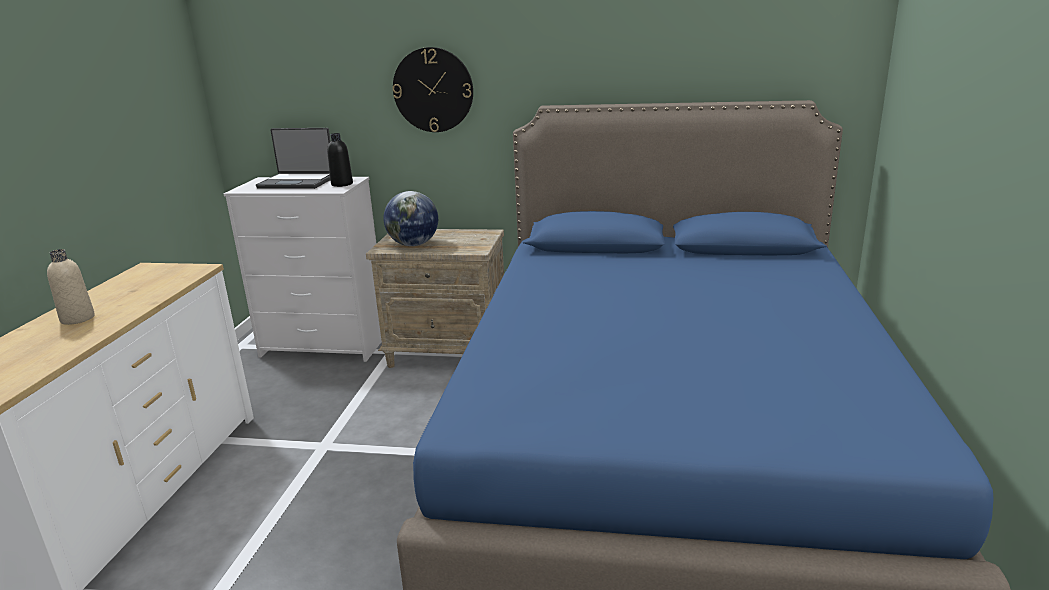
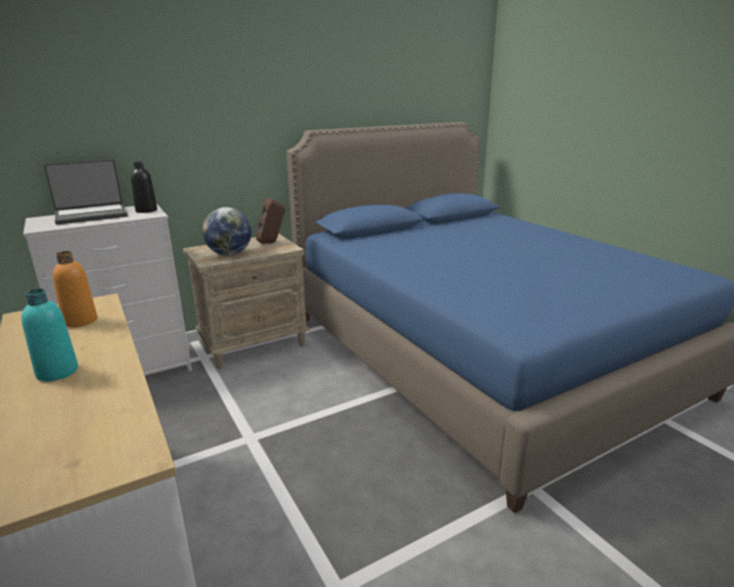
camera: 40 degrees left, 0 degrees up
(77, 318) = (57, 372): beige bottle -> turquoise bottle
(159, 282) = (80, 321): none -> orange bottle
(433, 90) = (213, 120): wall clock -> none
(475, 239) = (272, 242): none -> brown speaker

